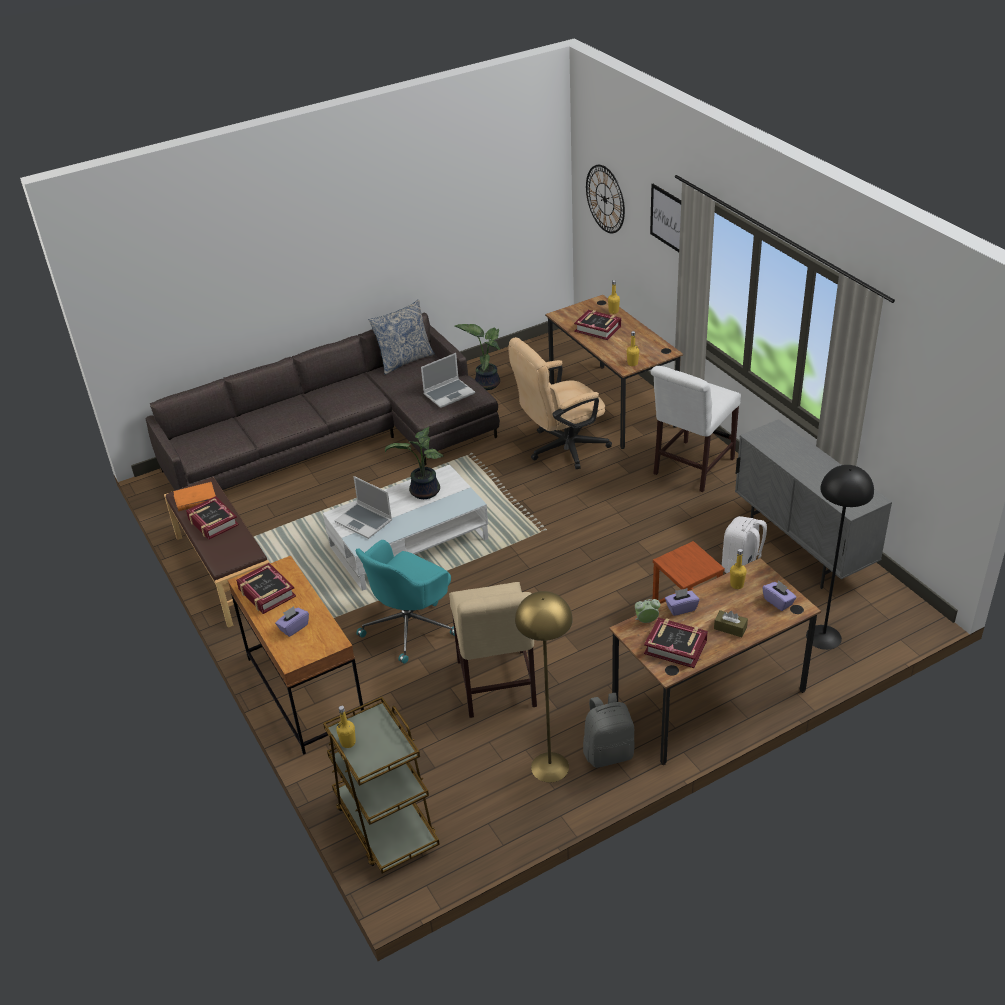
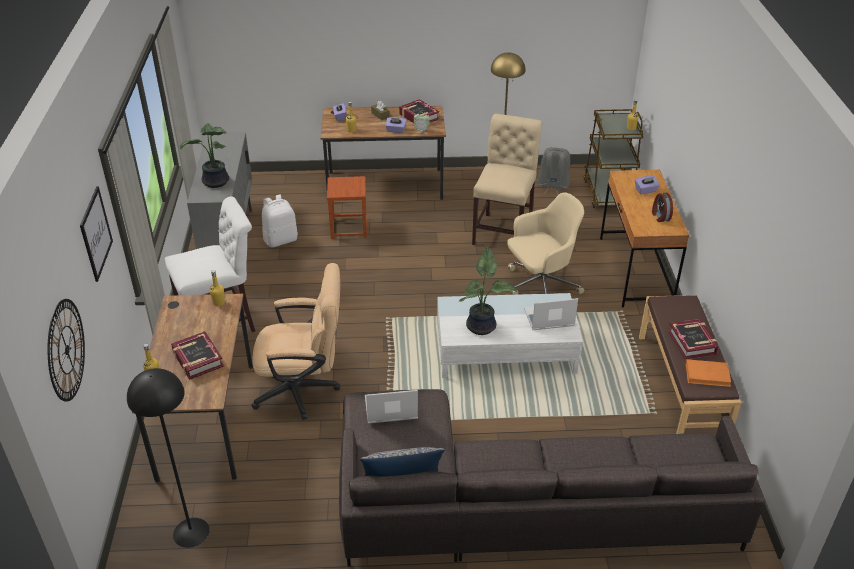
camera: 155 degrees left, 0 degrees up
(266, 593) = (660, 216): book -> alarm clock
(365, 521) = (548, 318): laptop -> laptop turned 75 degrees counterclockwise
(410, 626) = (540, 285): turquoise office chair -> beige office chair
(486, 383) = (297, 519): potted plant -> potted plant (215, 183)
(608, 753) = (463, 182): grey backpack -> grey backpack (552, 186)
(823, 637) = (286, 189): black floor lamp -> black floor lamp (191, 532)

